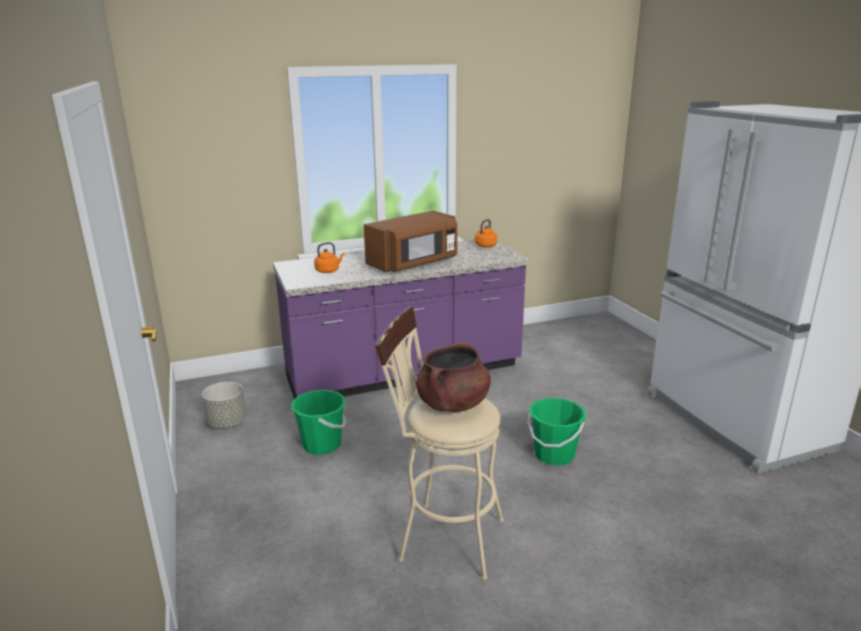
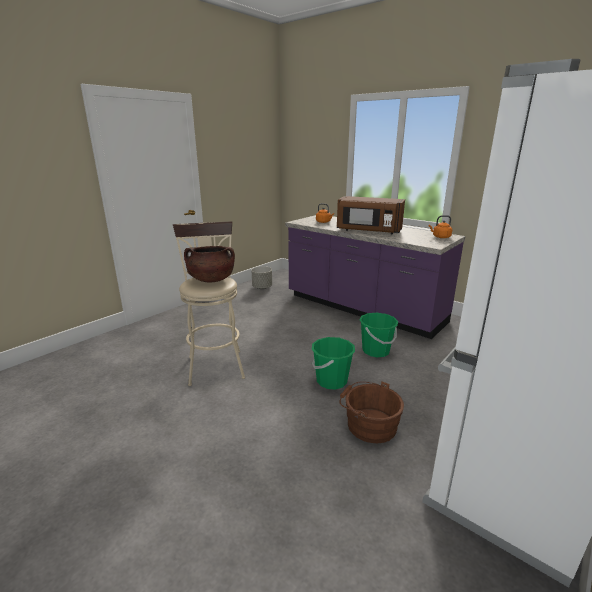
camera: 60 degrees right, 0 degrees up
(322, 445) = (266, 311): green bucket -> green bucket (376, 351)
(644, 461) = (368, 424): none -> brown bucket

